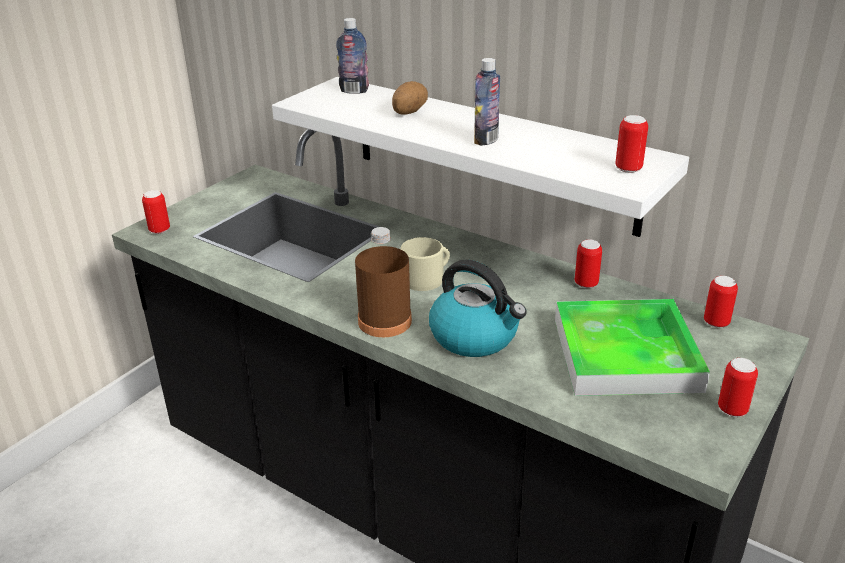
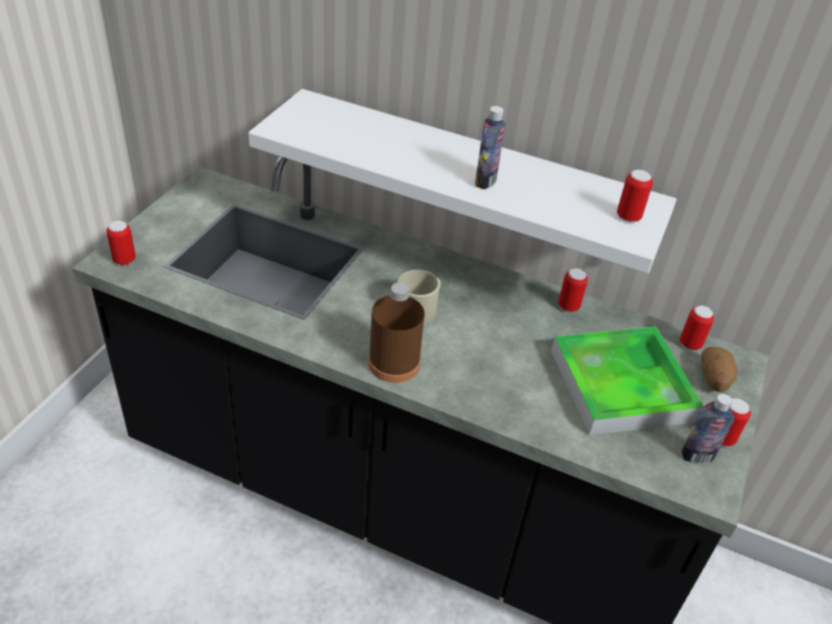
camera: 15 degrees left, 10 degrees up
(354, 91) = (328, 111): bottle -> bottle (697, 456)
(408, 112) = (395, 142): potato -> potato (714, 379)
(475, 336) = (484, 375): kettle -> none

